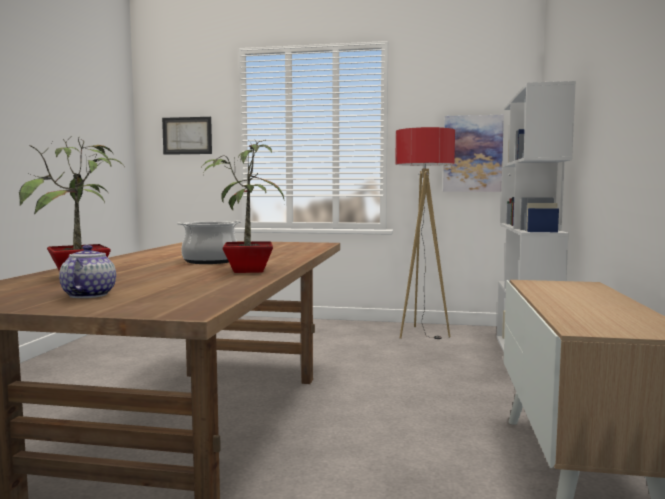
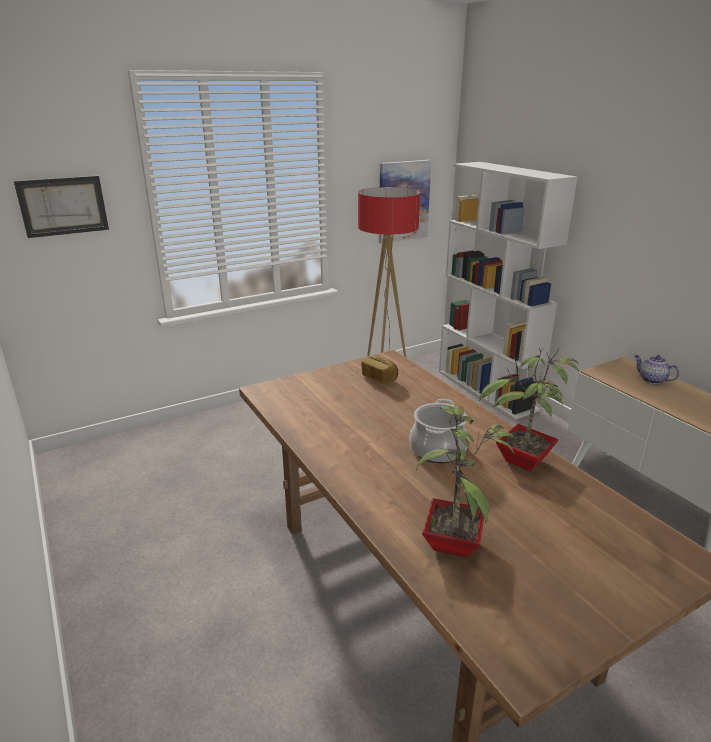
camera: 40 degrees left, 20 degrees up
(89, 295) = (579, 577): teapot -> teapot (651, 379)
(284, 246) = (380, 378): none -> bread

